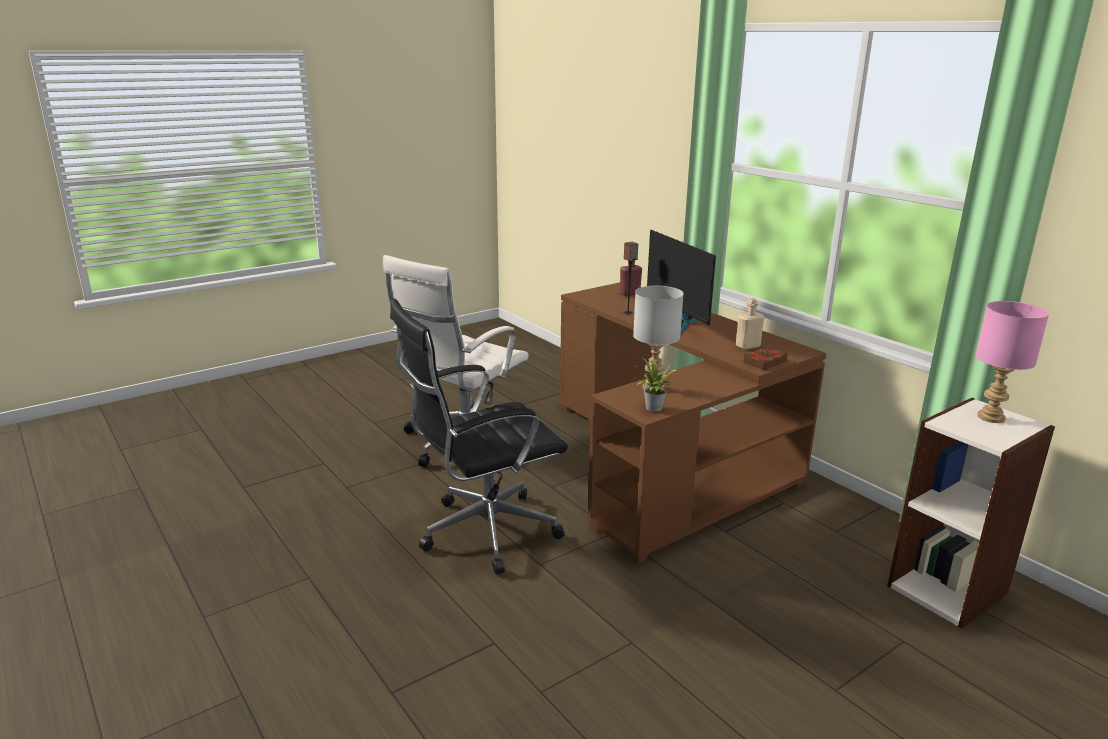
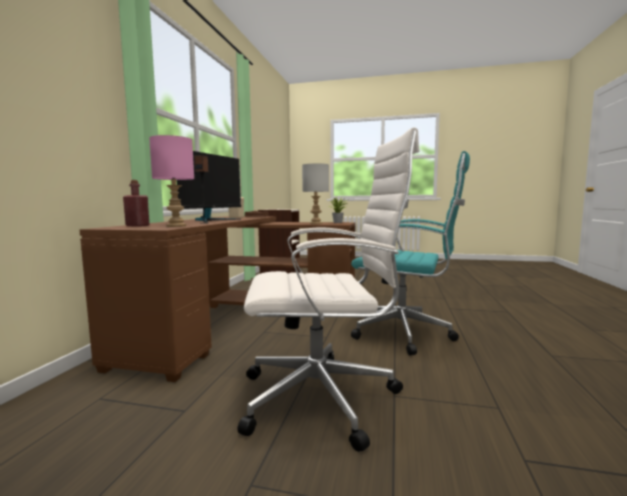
camera: 130 degrees left, 15 degrees down
(483, 533) = (407, 334): black office chair -> turquoise office chair
(990, 417) = (273, 209): pink table lamp -> pink table lamp (176, 226)

